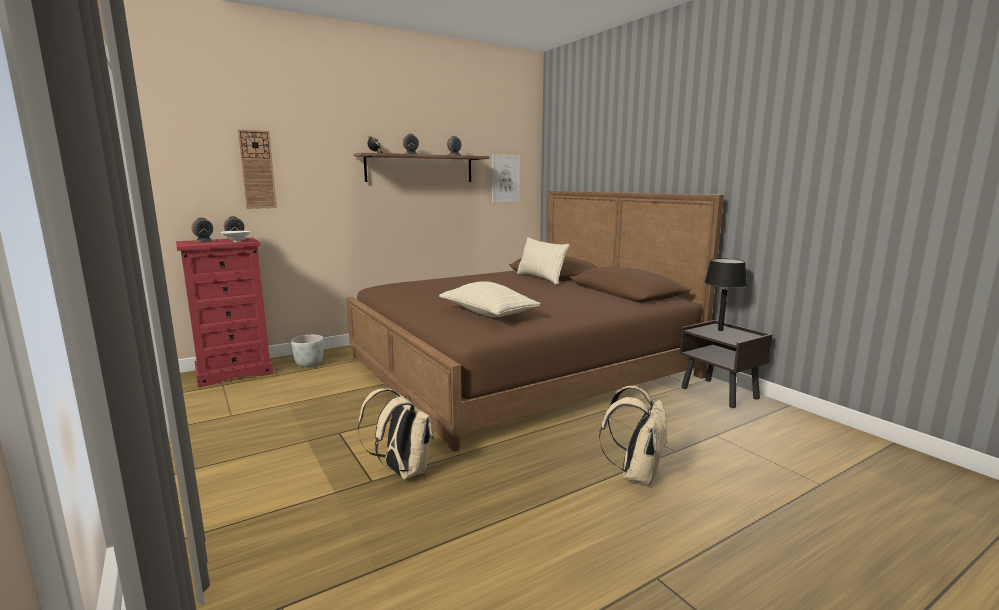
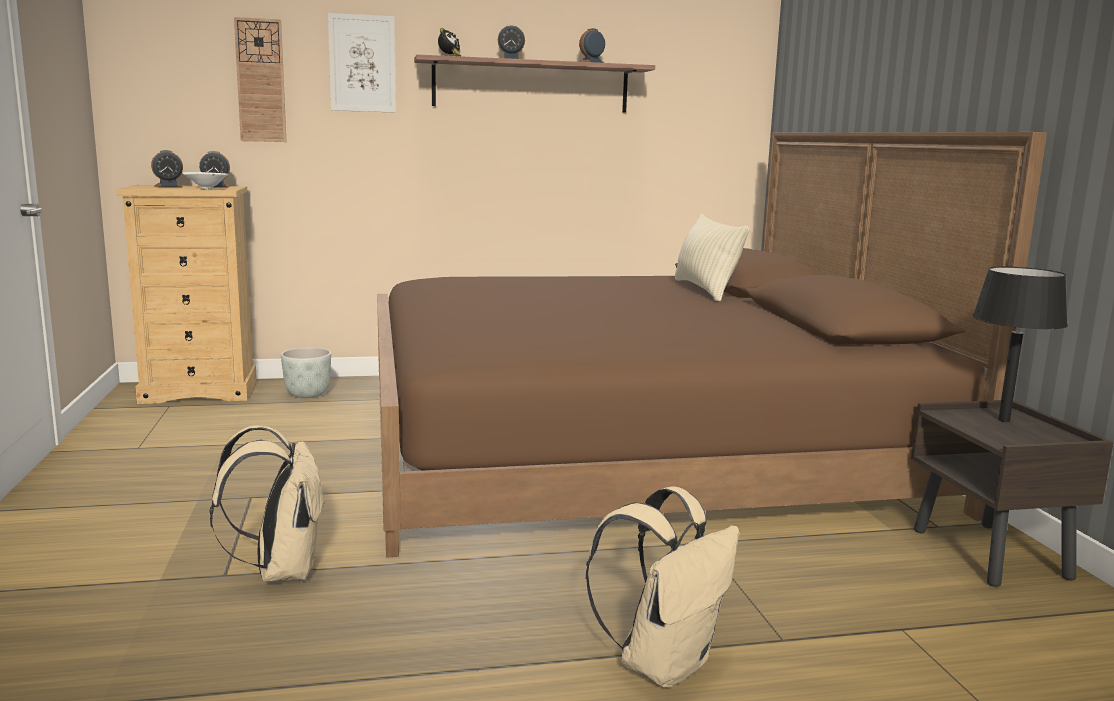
camera: 20 degrees right, 0 degrees up
(234, 372) = (200, 391): red dresser -> beige dresser
(488, 314) = (518, 332): beige pillow -> none
(505, 179) = (695, 109): picture -> picture (362, 63)

